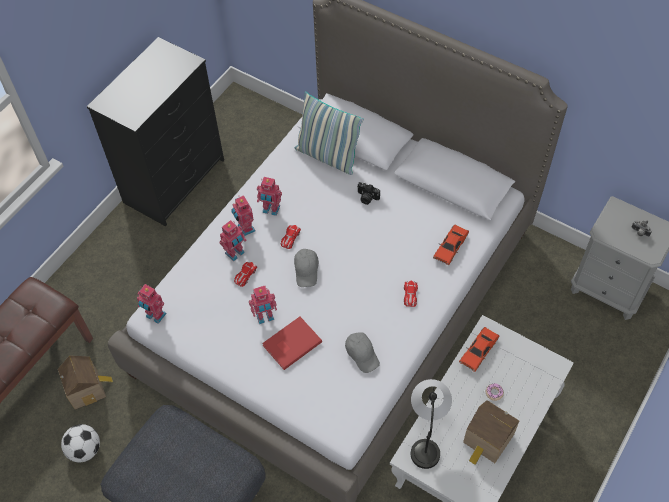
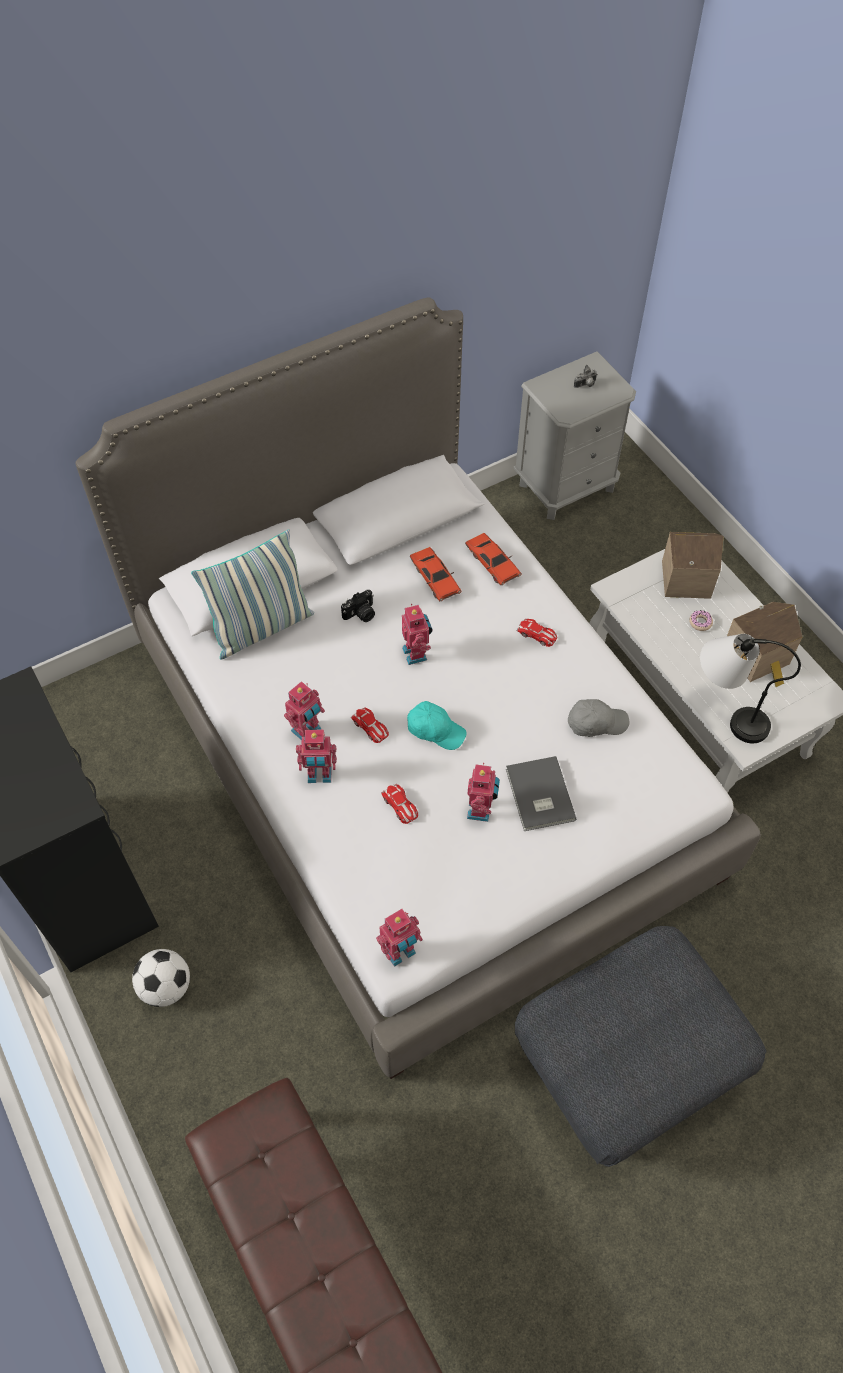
camera: 65 degrees left, 0 degrees up
(85, 449) = (482, 1192): football -> football (166, 987)
(88, 388) = (380, 1150): toy house -> toy house (685, 577)
(235, 253) = (354, 804): toy robot -> toy robot (416, 653)
(290, 343) = (538, 796): red book -> grey book
(306, 270) = (435, 730): grey cap -> turquoise cap
(478, 351) = (639, 611): red toy car -> red toy car (435, 578)

